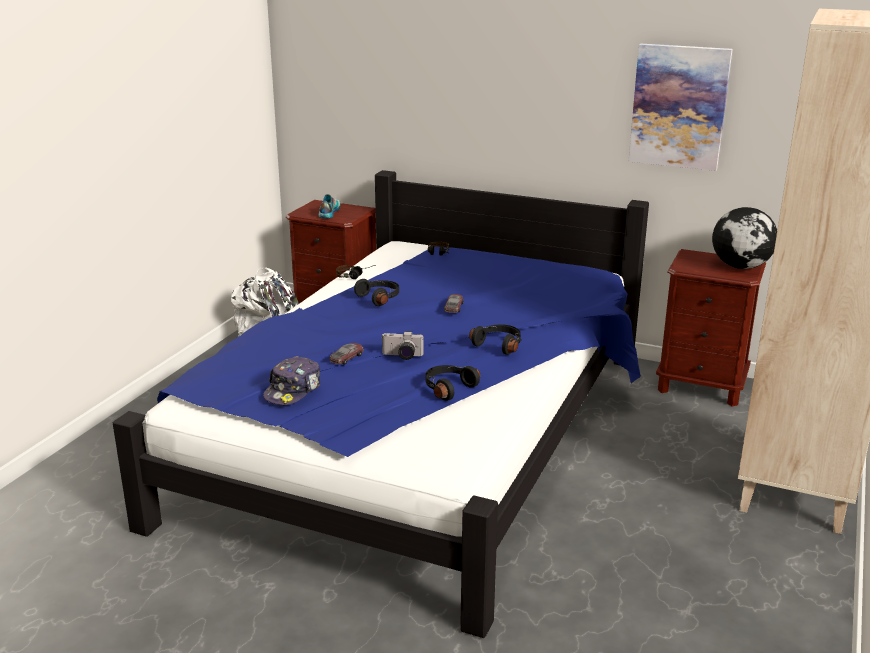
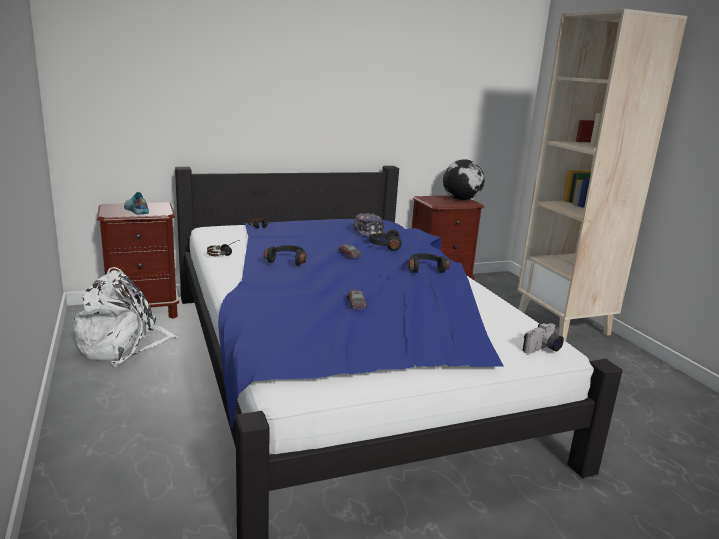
camera: 45 degrees left, 5 degrees down
(293, 390) = (372, 337): cap -> cap (369, 232)
(402, 356) = (389, 291): camera -> camera (543, 350)
(448, 388) = (456, 302): black headphones -> black headphones (384, 246)
(679, 106) = (409, 96): picture -> none

